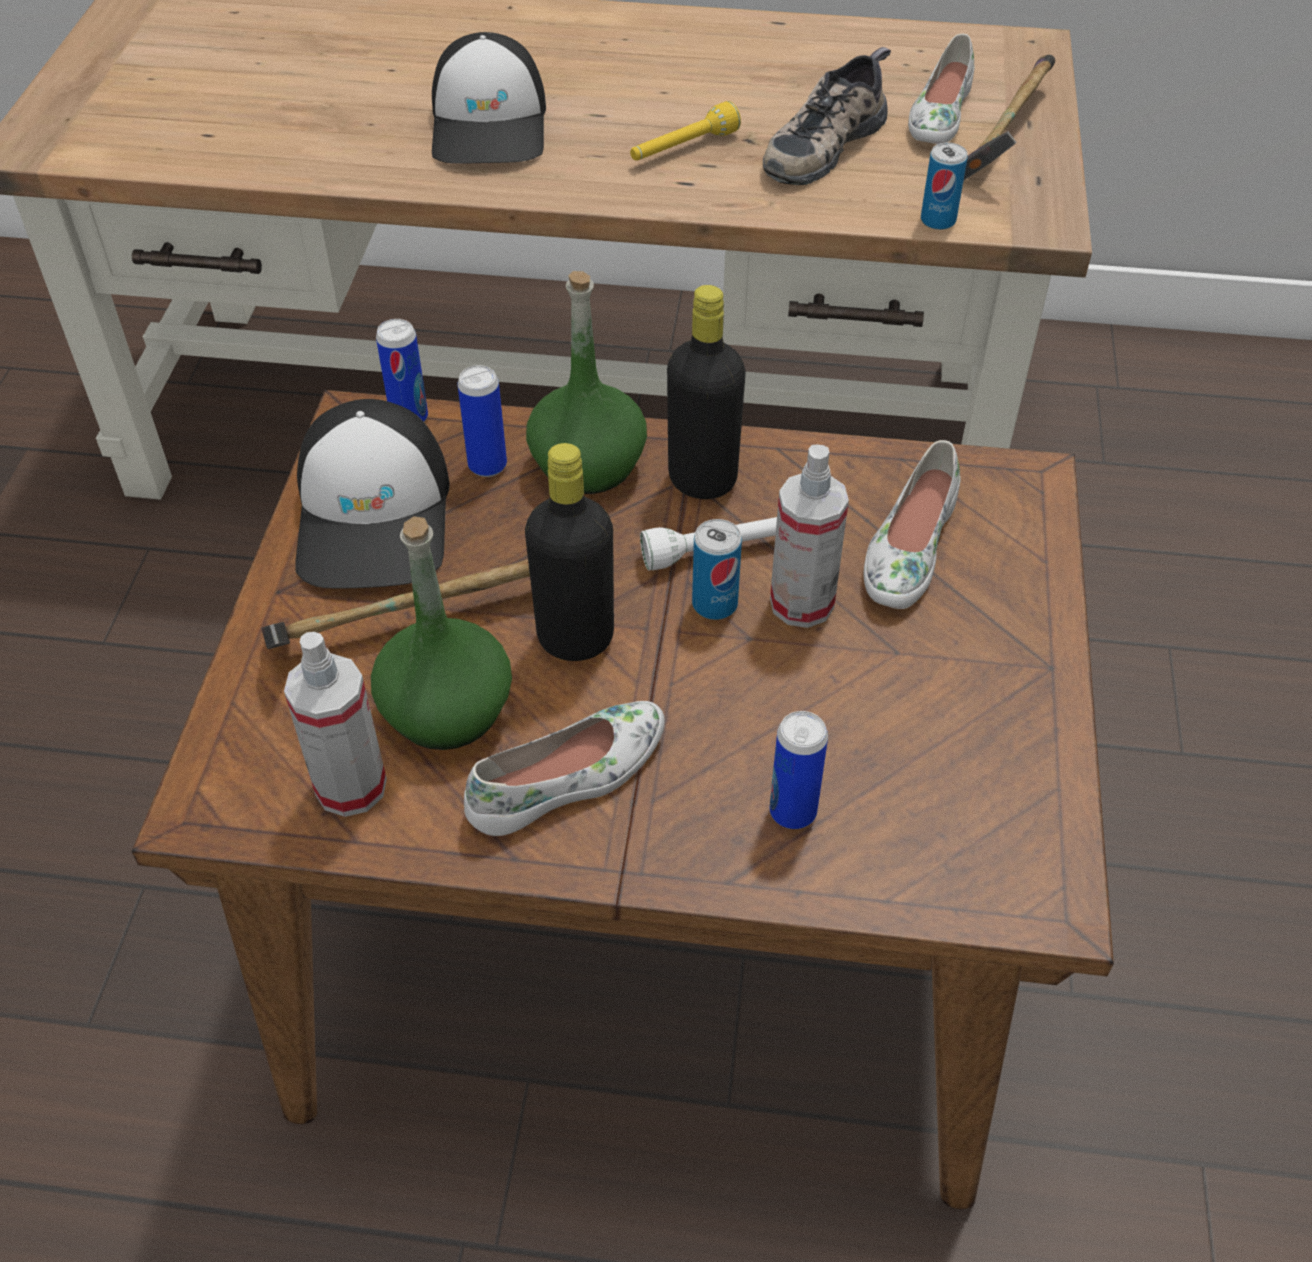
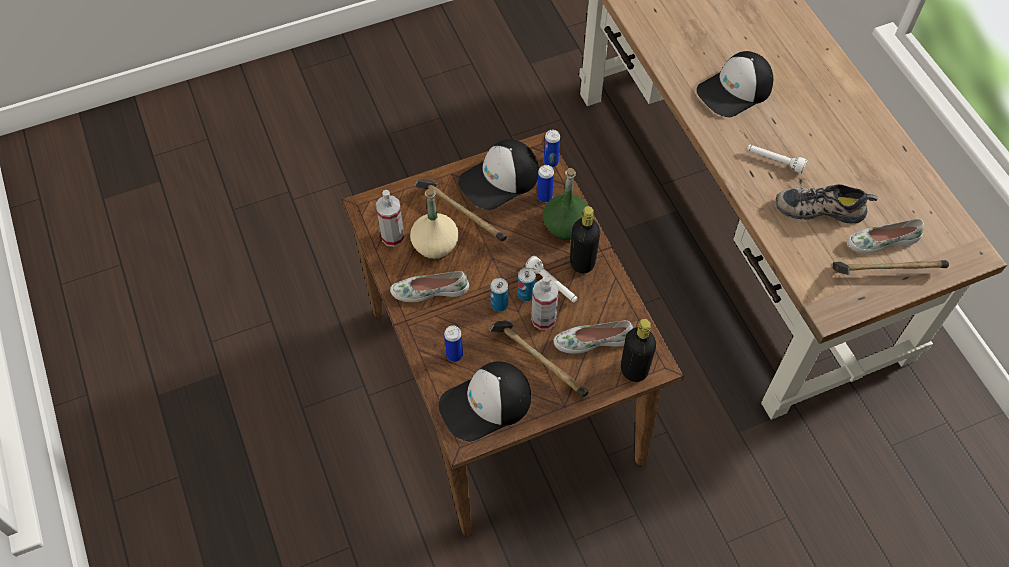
camera: 60 degrees right, 10 degrees up
(447, 710) = (435, 244): green bottle -> beige bottle
(570, 778) = (430, 290): white shoe -> white shoe turned 150 degrees clockwise
(575, 638) = (485, 262): black bottle -> black bottle (634, 370)
(683, 148) = (774, 161): yellow flashlight -> white flashlight
(908, 662) = (538, 362): none -> hammer
(938, 220) = (798, 272): can -> can (499, 304)
(970, 810) = (486, 404): none -> cap

